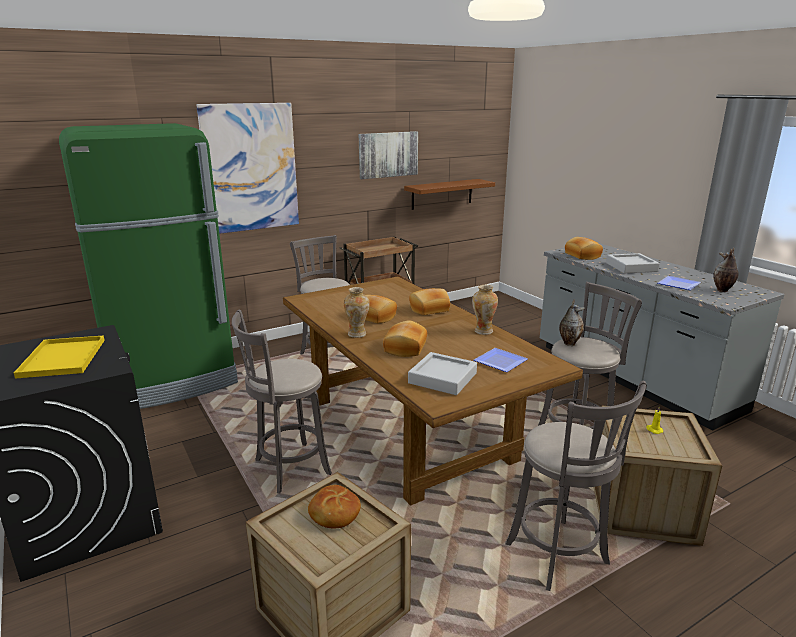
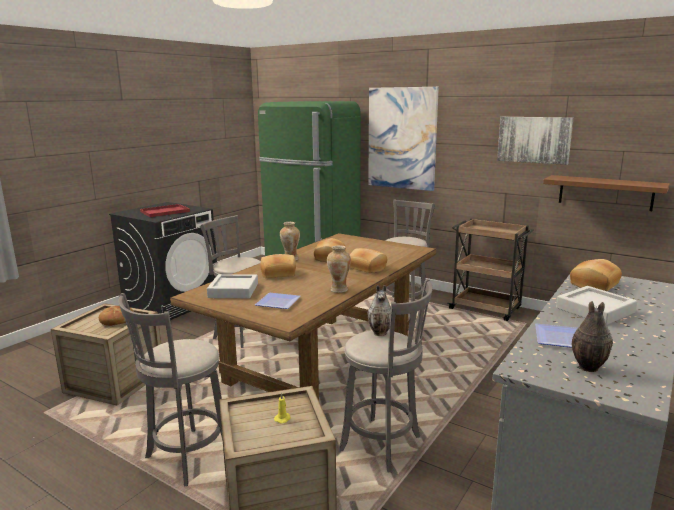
camera: 65 degrees right, 5 degrees down
(62, 357) = (165, 211): yellow tray -> red tray

